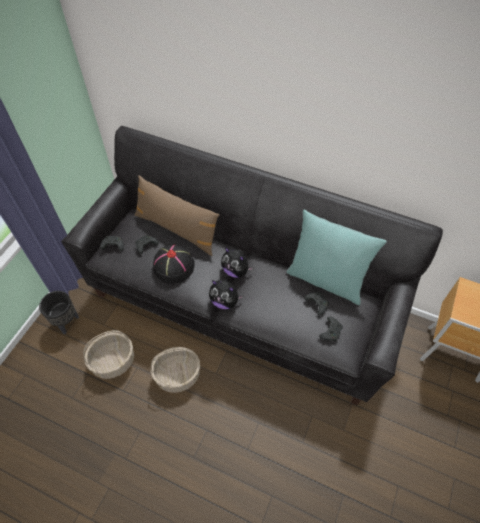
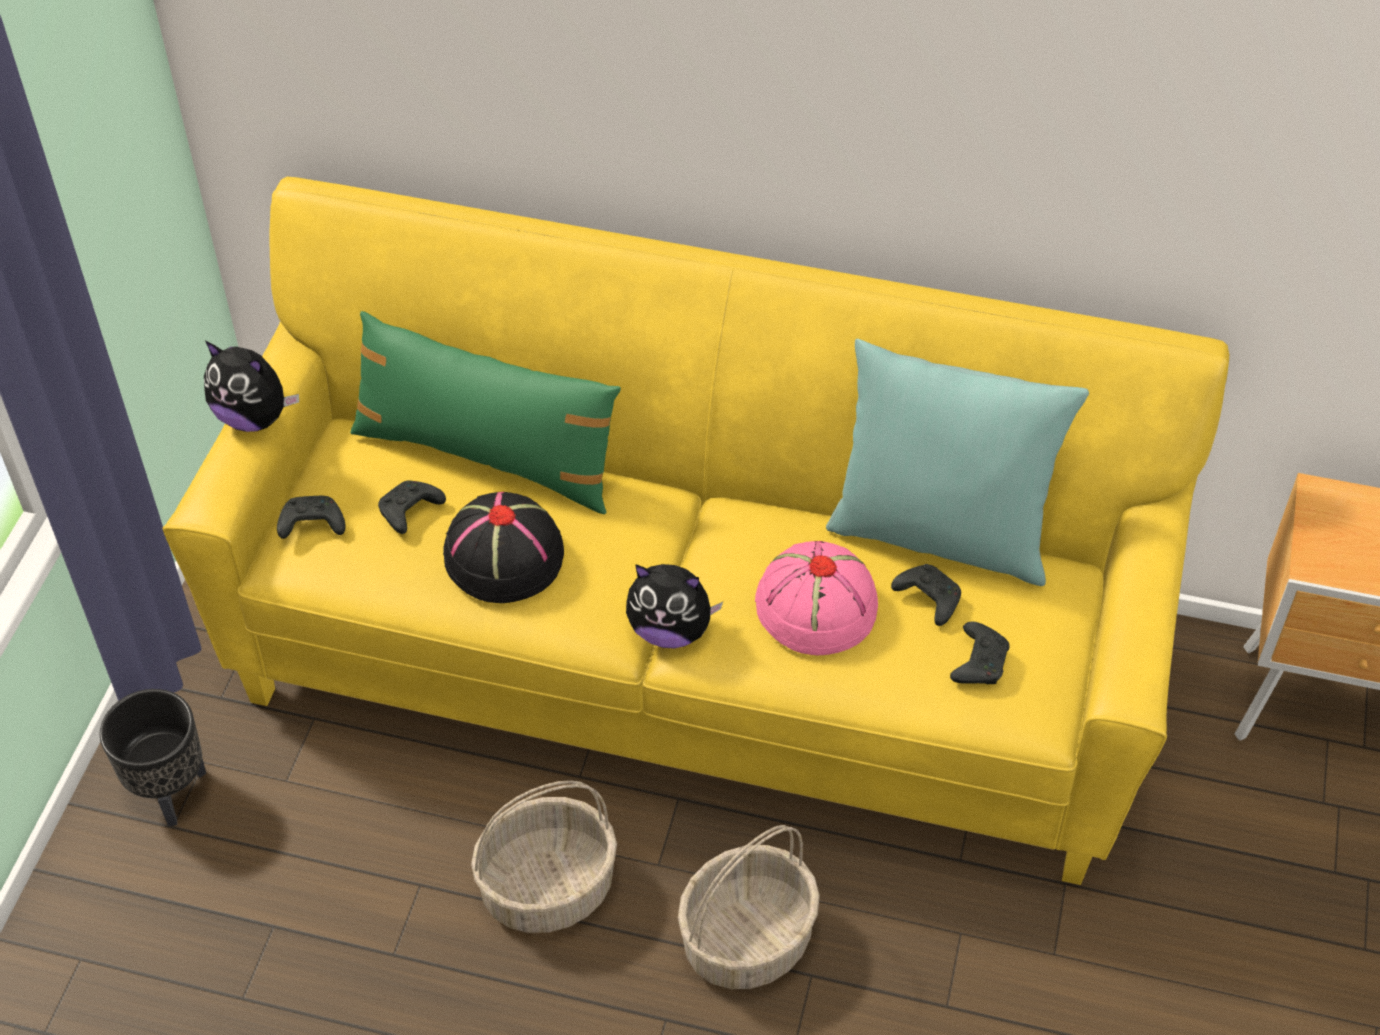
camera: 10 degrees left, 5 degrees down
(114, 361) = (345, 879): basket -> basket (747, 938)
(177, 229) = (487, 456): brown pillow -> green pillow
(236, 271) = (682, 546): plush toy -> plush toy (254, 417)
(240, 304) = (690, 665): black sofa -> yellow sofa
(276, 300) = (815, 606): none -> pink hat

